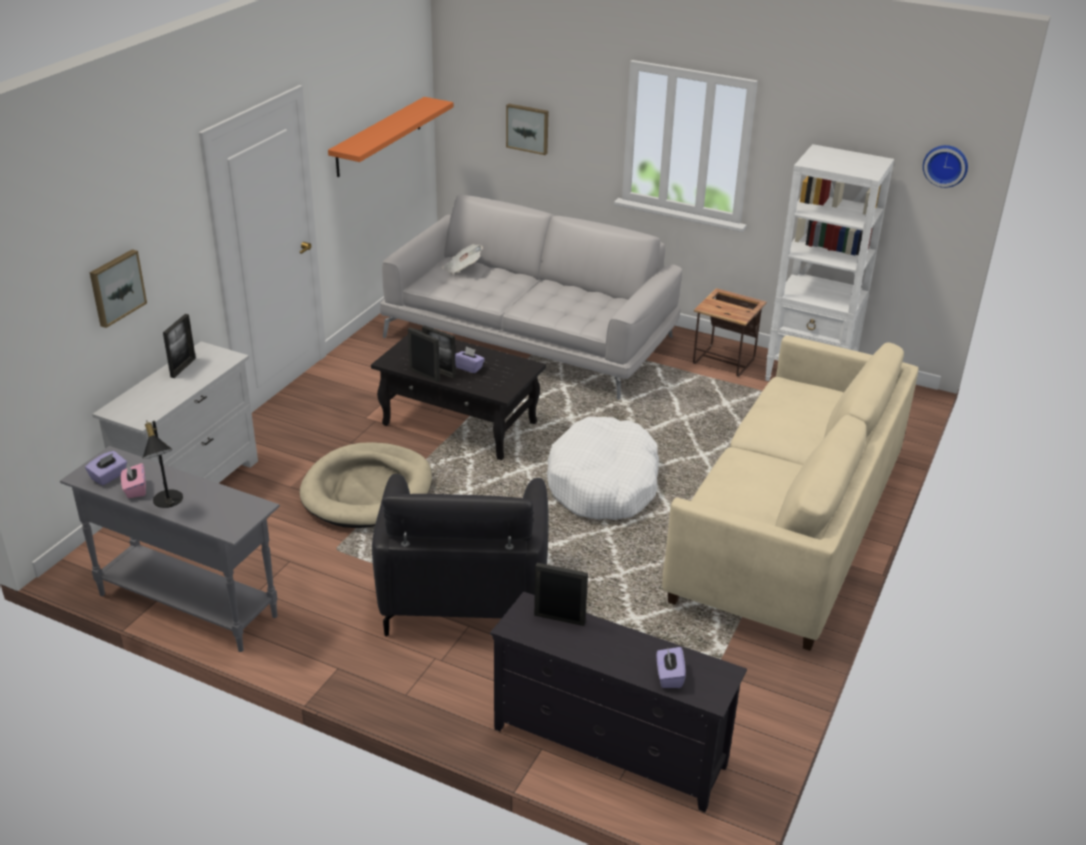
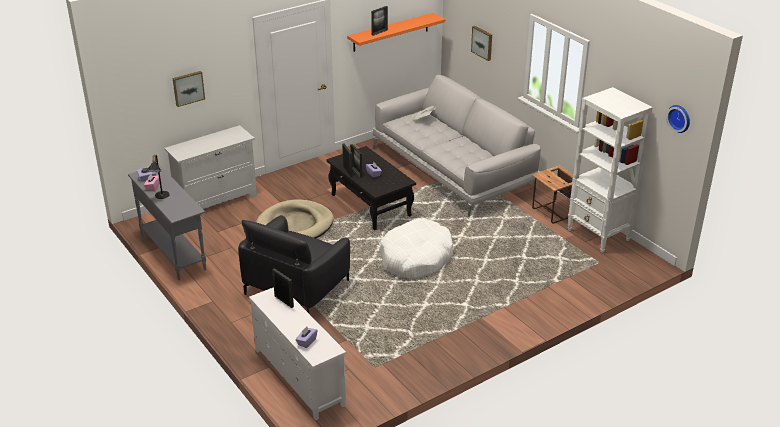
camera: 30 degrees right, 0 degrees up
(183, 367) = (220, 136): picture frame -> picture frame (379, 32)
(608, 748) = (298, 378): black tv stand -> white tv stand
(789, 528) = (494, 312): beige sofa -> none

